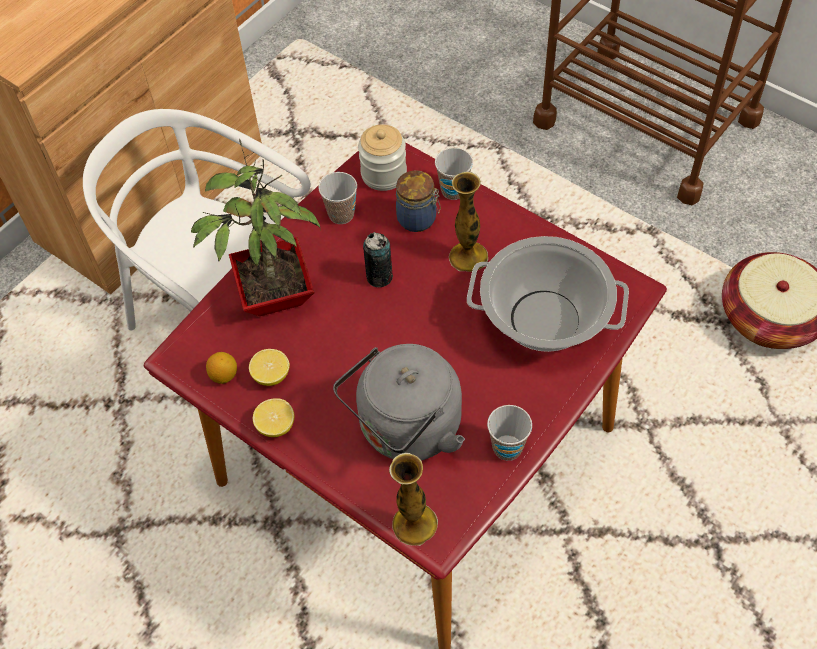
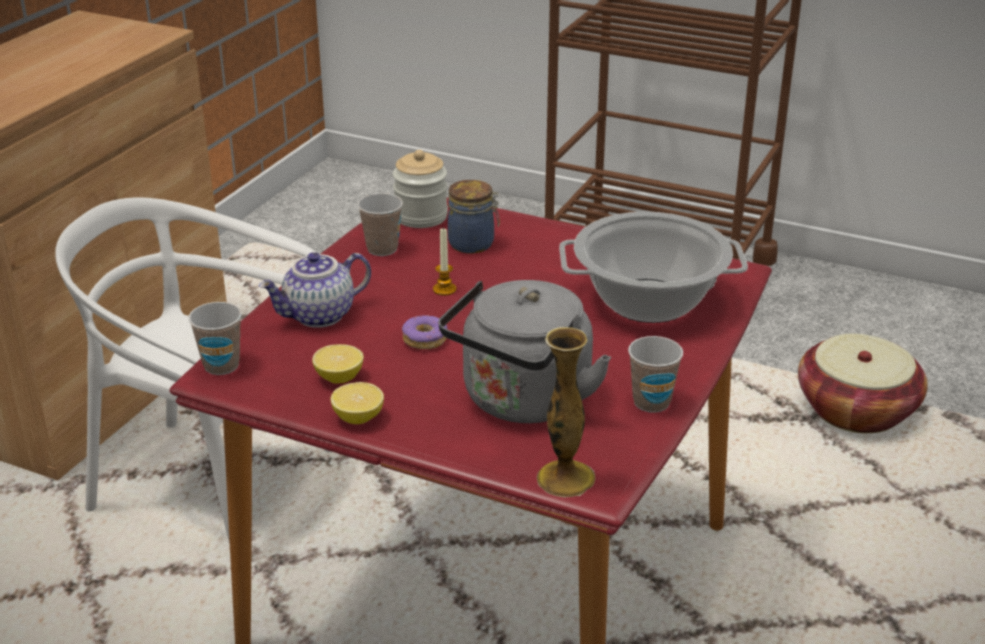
camera: 15 degrees left, 25 degrees down
(224, 375) = (278, 384): lemon -> none
(272, 296) = (319, 316): potted plant -> teapot
(348, 339) = (425, 339): none -> donut
(379, 277) = (444, 289): can -> candle
(453, 190) = (505, 221): cup -> cup (221, 365)
(468, 256) = (541, 265): vase -> none

